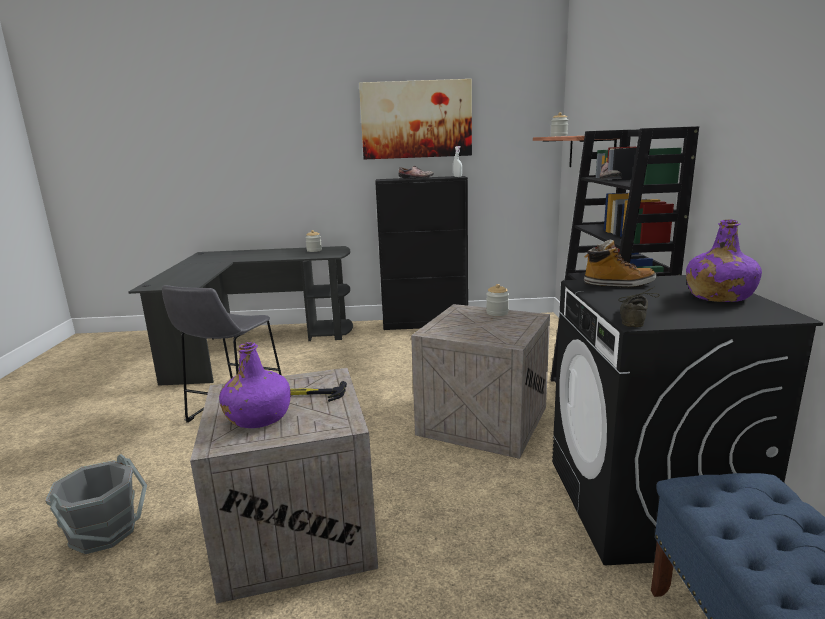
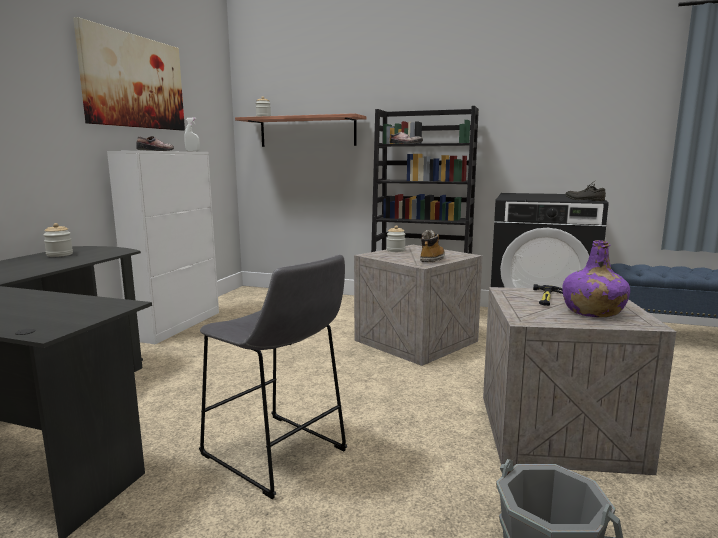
camera: 70 degrees left, 5 degrees down
(425, 324) = (177, 325): black cabinet -> white cabinet
(618, 284) = (515, 197): boot -> boot (432, 259)
(718, 297) = (550, 194): purple bottle -> none

